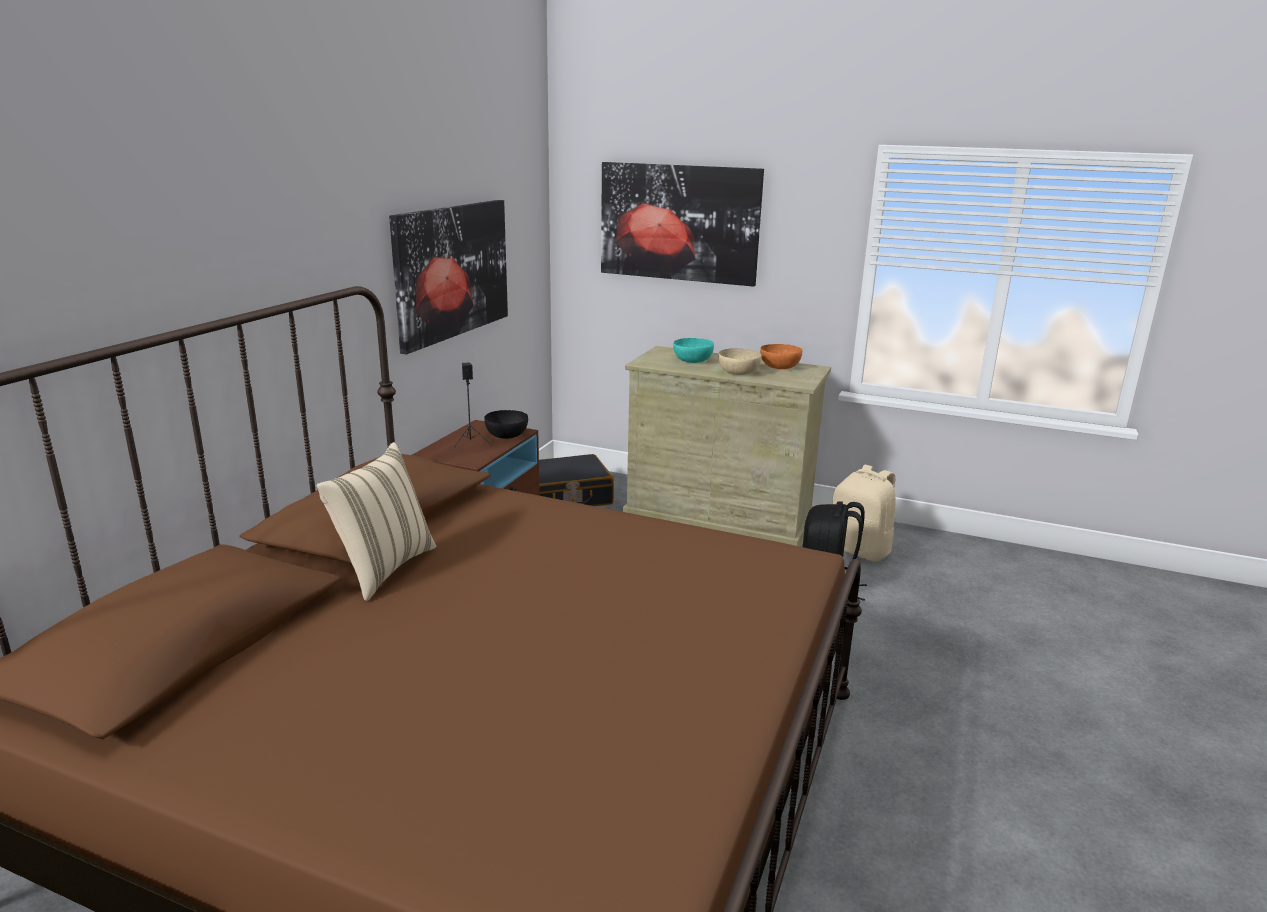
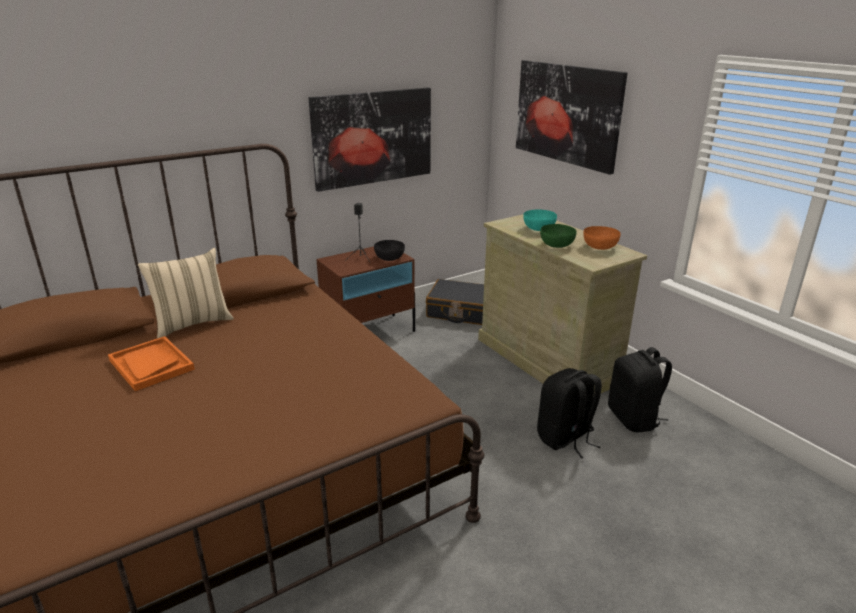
camera: 35 degrees right, 5 degrees up
(414, 633) = (151, 365): none -> orange tray
(739, 372) = (557, 245): beige bowl -> green bowl
(860, 550) = (634, 419): beige backpack -> black backpack

